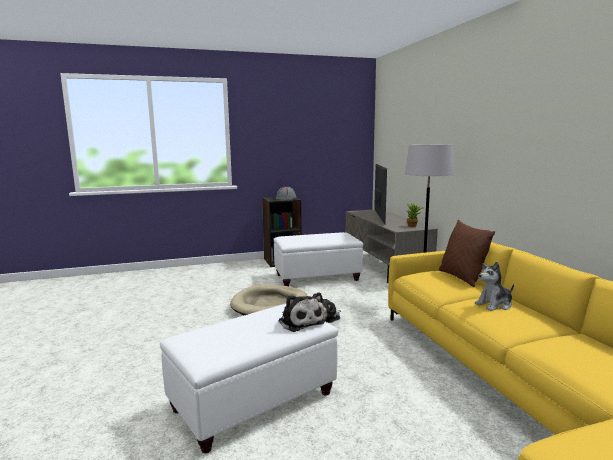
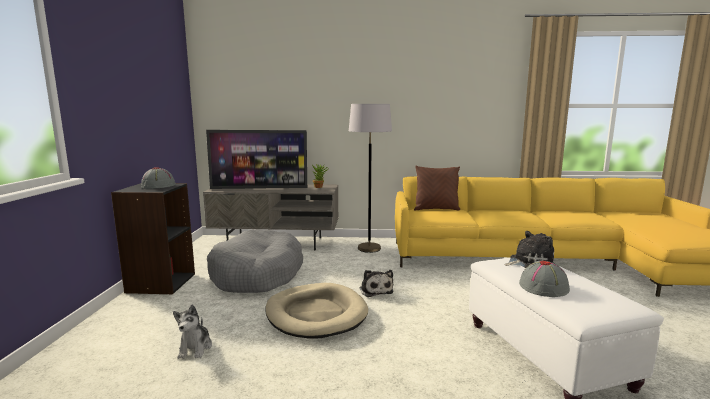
camera: 70 degrees left, 0 degrees up
(236, 326) = (544, 287): none -> grey hat
(317, 277) = (257, 274): white ottoman -> grey dog bed
(378, 217) = (259, 188): television -> television turned 150 degrees clockwise
(494, 305) = (497, 213): plush toy -> plush toy (195, 348)

